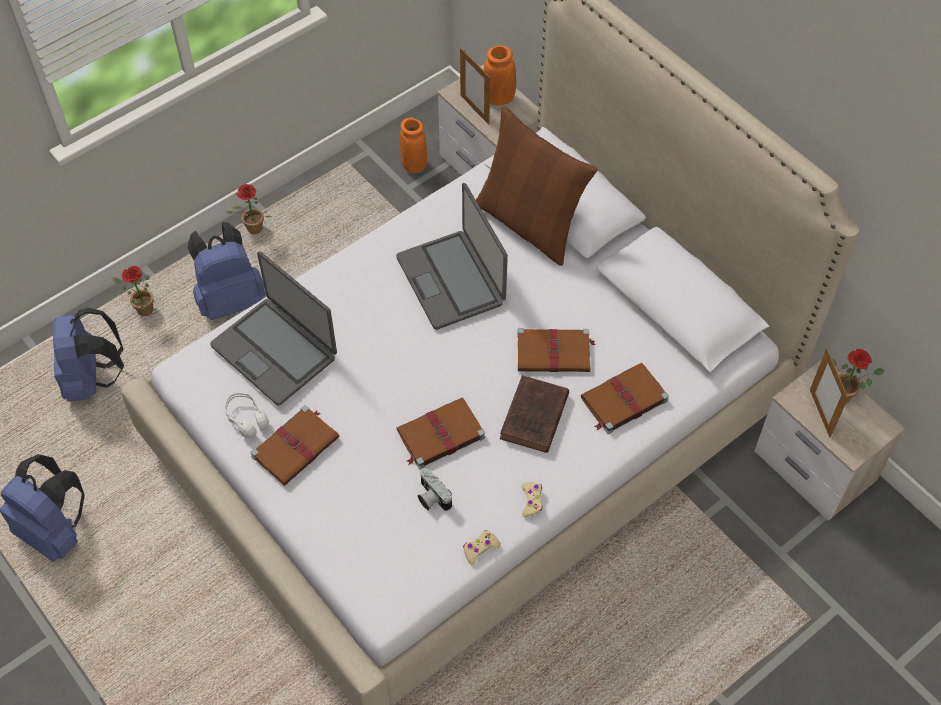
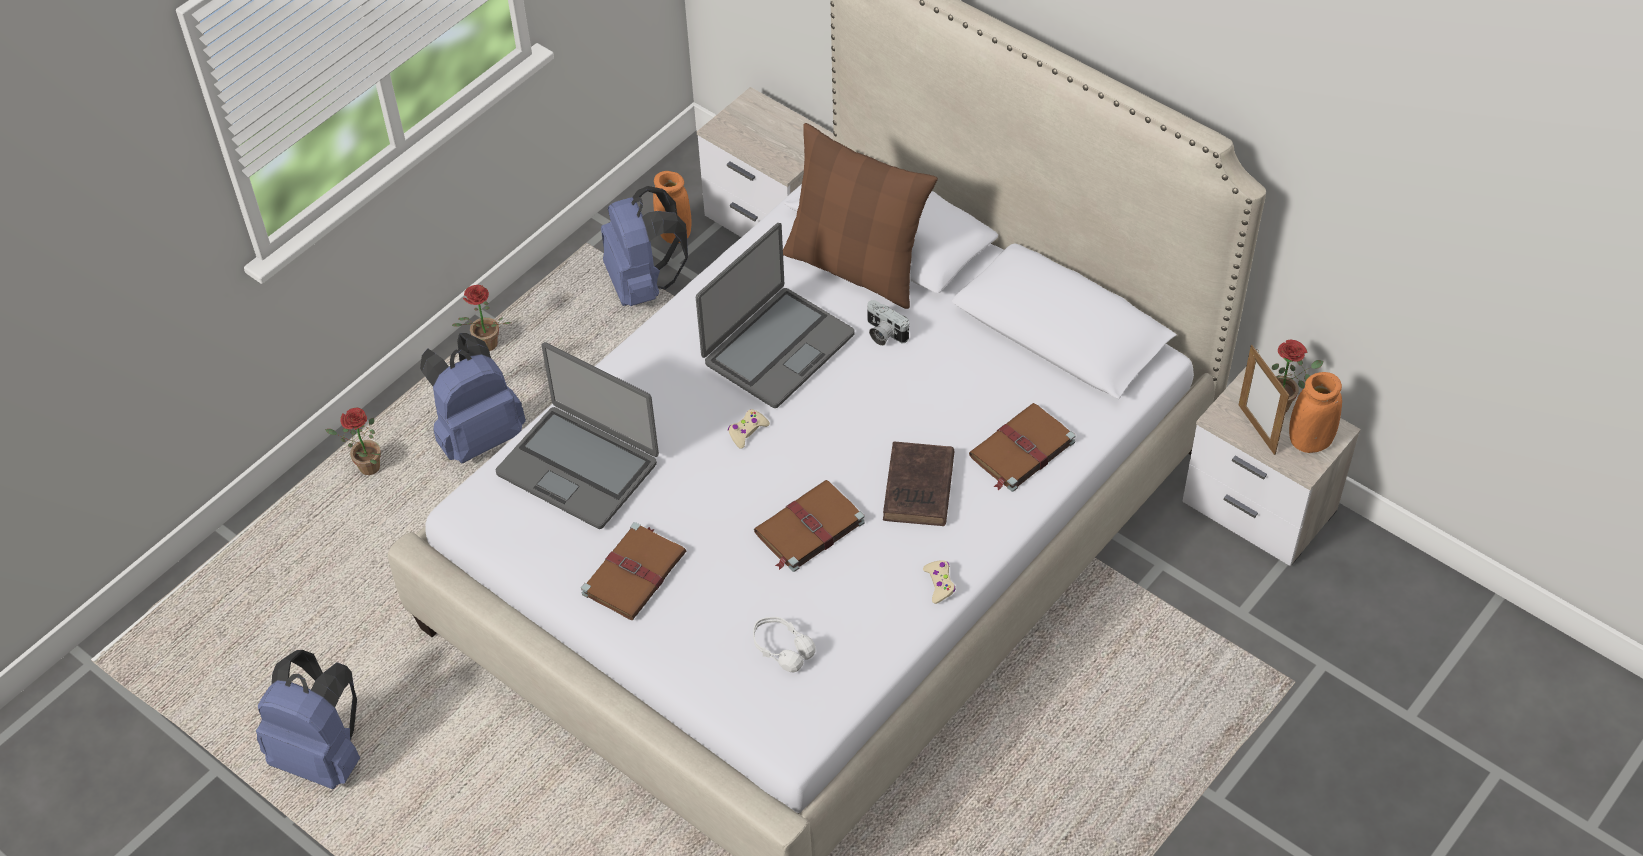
camera: 10 degrees left, 5 degrees down
(92, 379) = (322, 563): blue backpack -> blue backpack (644, 284)
(246, 418) = (563, 552): white headphones -> white headphones (782, 649)
(431, 497) = (817, 602): camera -> camera (883, 333)
(451, 280) = (777, 348): laptop -> laptop turned 105 degrees counterclockwise
(474, 109) = (749, 145): picture frame -> none
(480, 549) = (891, 649): beige game controller -> beige game controller (747, 431)
(498, 98) = (776, 127): orange vase -> orange vase (1309, 441)
(555, 352) = (925, 410): brown book -> none

